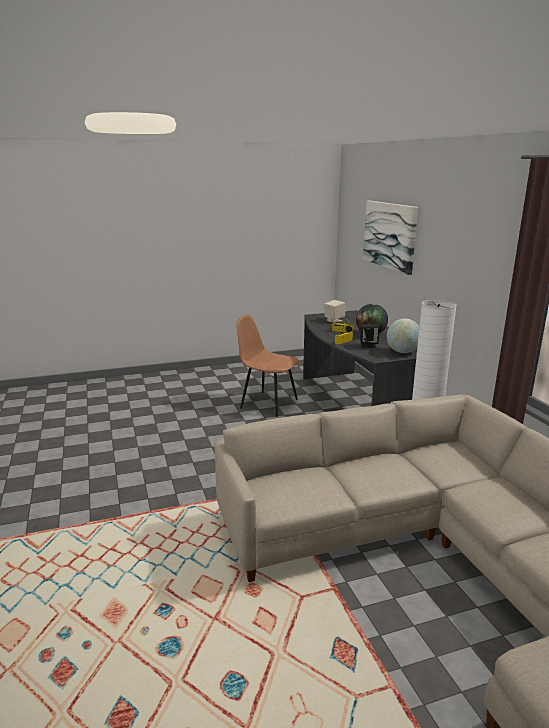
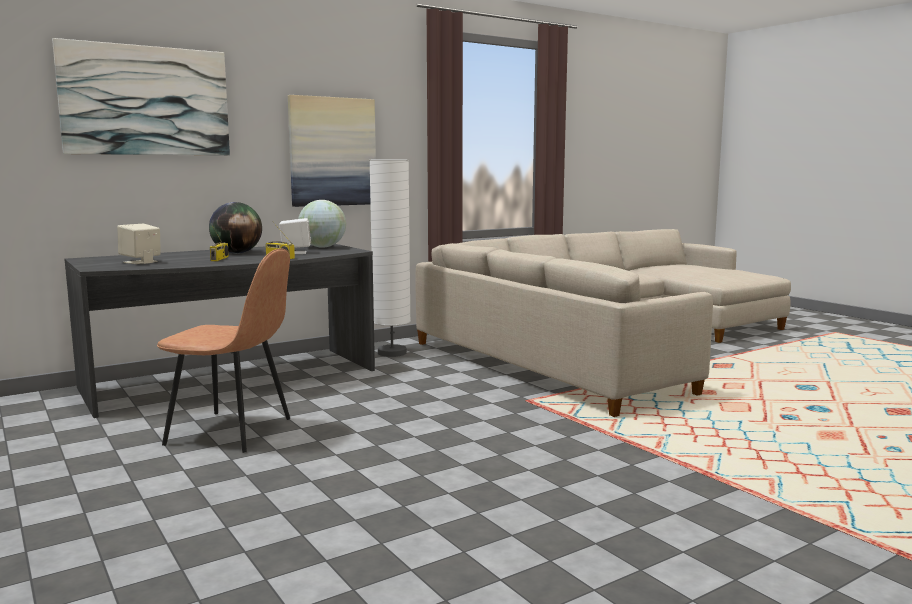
camera: 105 degrees left, 10 degrees down
(267, 403) = (232, 432): brown chair -> brown chair turned 90 degrees counterclockwise
(368, 345) = (295, 252): black speaker -> white speaker
(459, 287) = (332, 152): none -> picture

